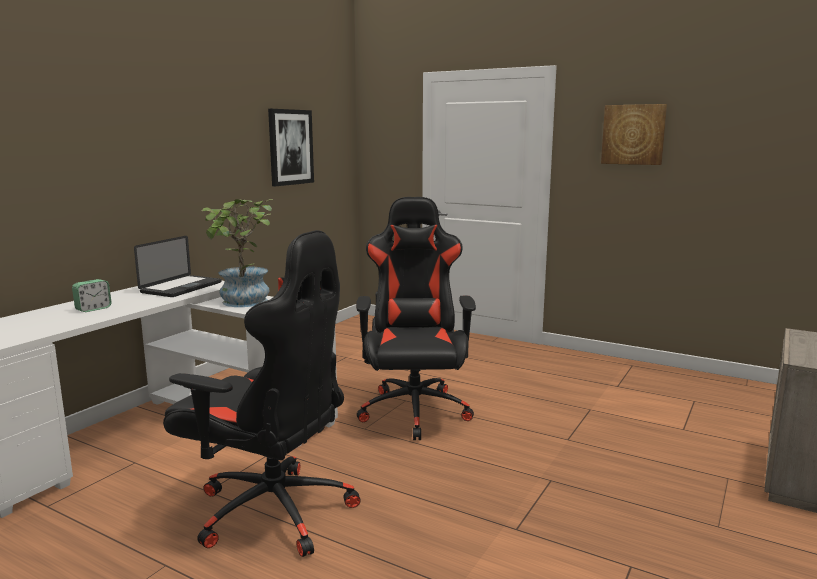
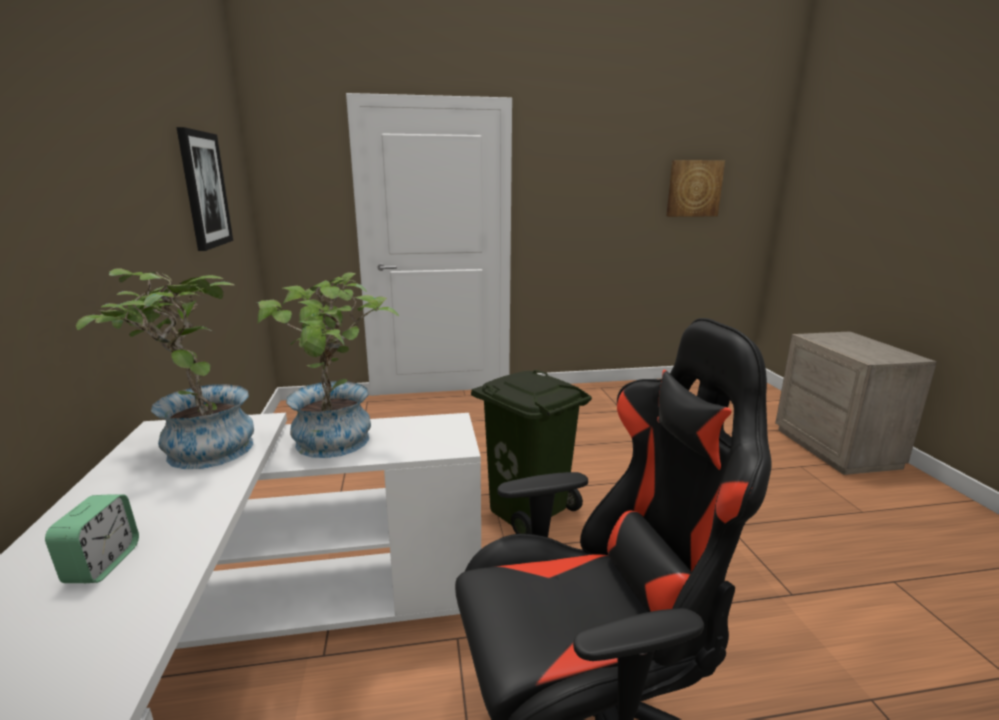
camera: 40 degrees left, 5 degrees up
(181, 287) = (197, 449): laptop -> potted plant
(414, 416) = (528, 509): black office chair -> green trash can
(633, 134) = (590, 173): picture -> picture (694, 188)

